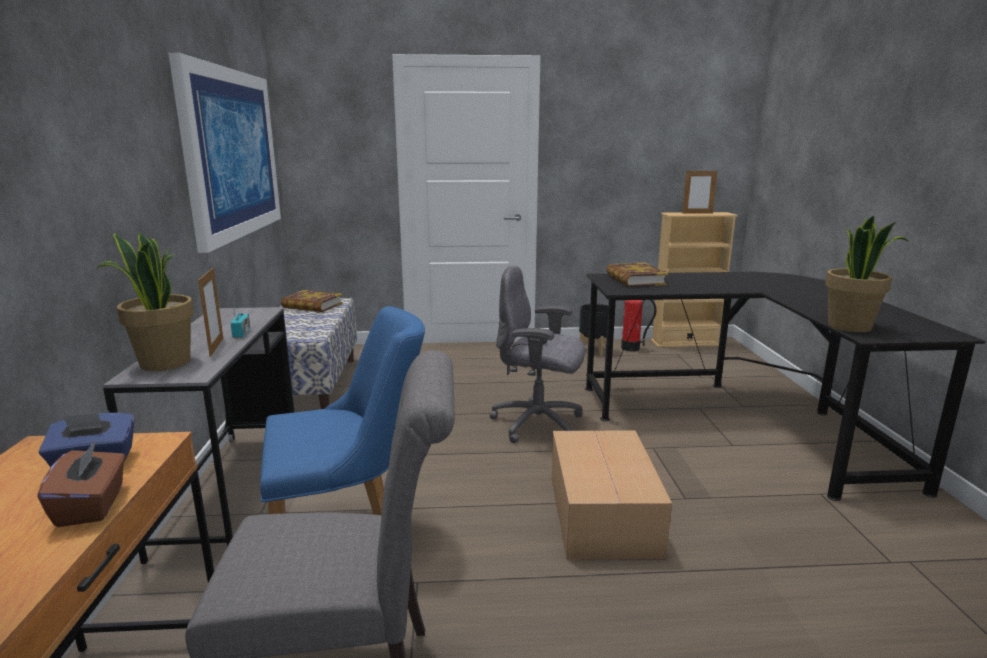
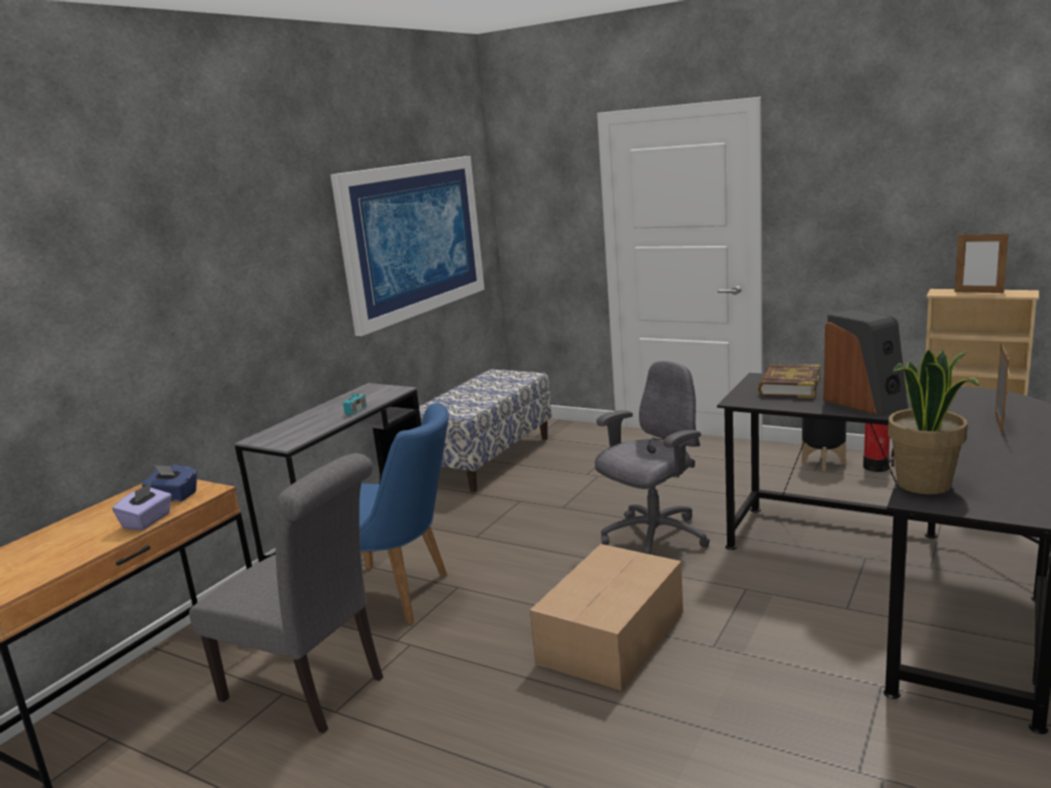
camera: 35 degrees right, 0 degrees up
(92, 506) = (147, 521): brown tissue box -> purple tissue box
(164, 363) = (282, 431): potted plant -> none
(216, 347) = (326, 421): picture frame -> picture frame (998, 424)
(312, 306) = (500, 379): book -> none
(539, 424) = (653, 538): grey office chair -> grey office chair turned 90 degrees clockwise
(706, 285) = (865, 403): none -> speaker

